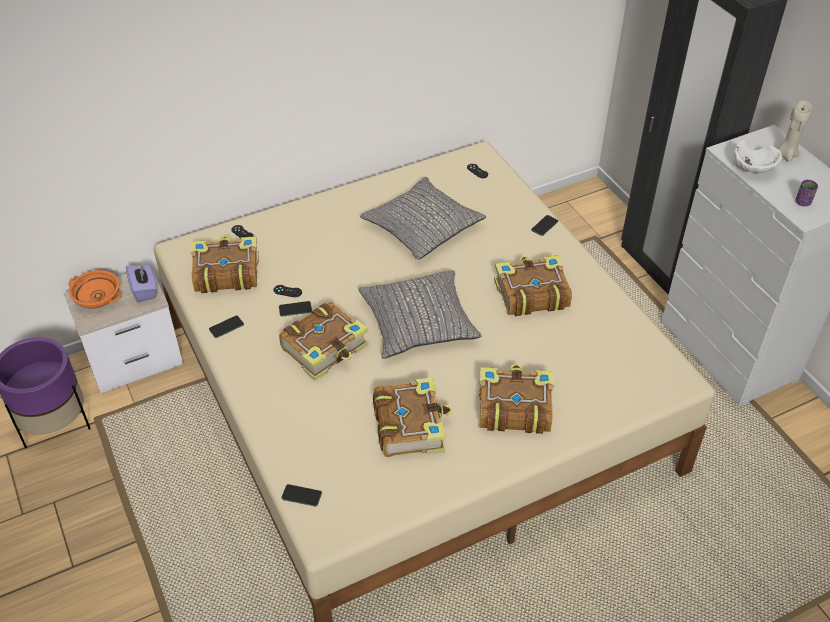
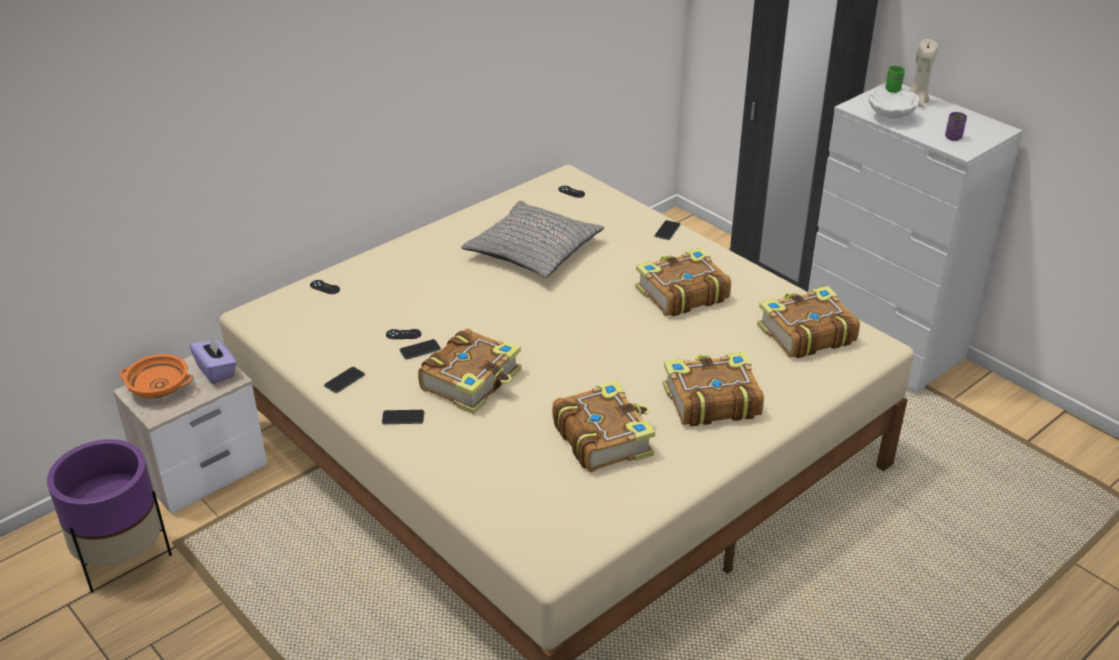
camera: 15 degrees left, 10 degrees down
(225, 273) = (320, 328): book -> book (805, 334)
(301, 496) = (507, 529): phone -> phone (403, 417)
(419, 322) = (569, 339): grey pillow -> none
(770, 137) = (893, 90): none -> green cup

